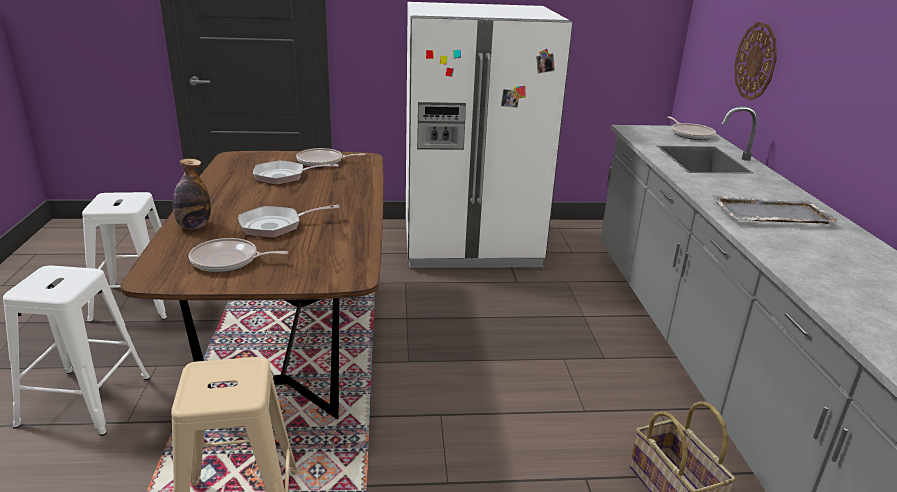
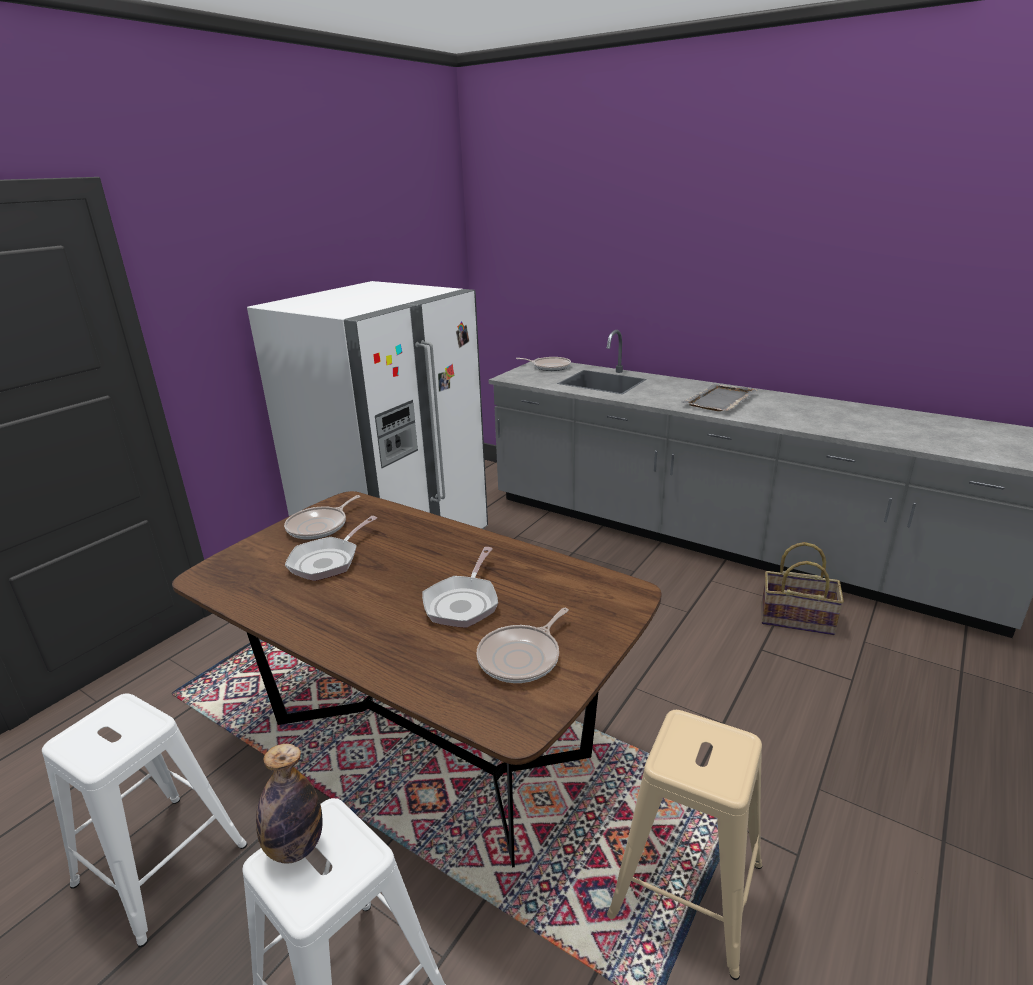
camera: 50 degrees left, 0 degrees up
(194, 226) = (397, 660): bottle -> bottle (295, 847)
(756, 61) = (588, 292): wall clock -> none

